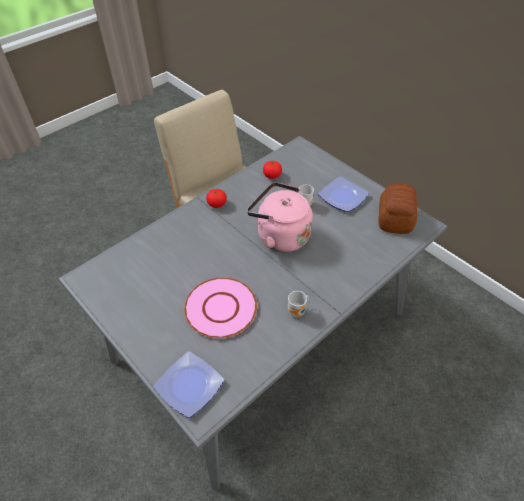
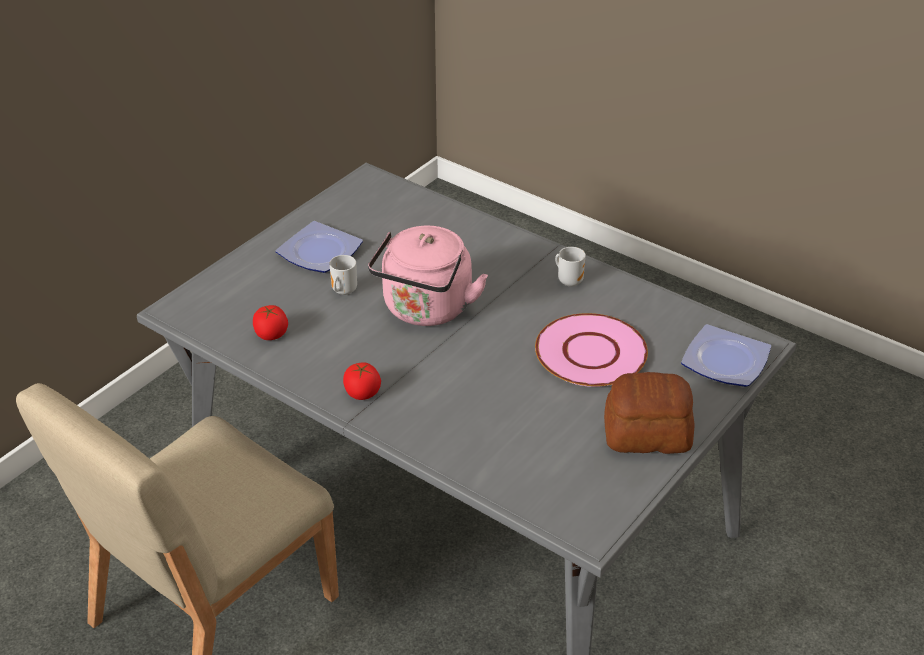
camera: 100 degrees left, 10 degrees down
(395, 218) = (361, 202): bread -> bread (646, 433)

